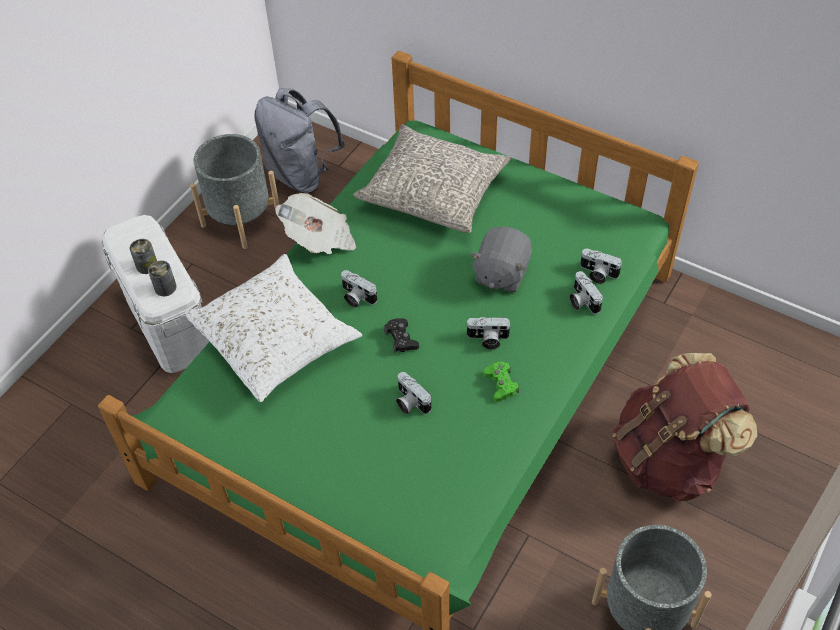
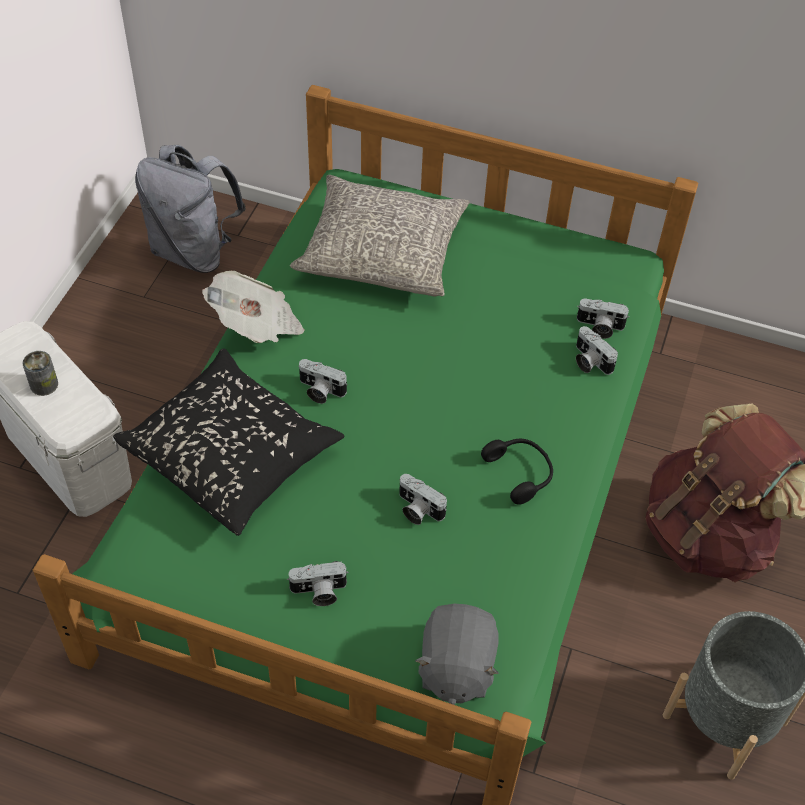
camera: 15 degrees left, 0 degrees up
(165, 287) = (75, 409): can -> none
(241, 219) = (130, 314): grey planter -> none
(275, 338) = (232, 454): white pillow -> black pillow
(401, 339) = (387, 434): black game controller -> none
(487, 339) = (491, 421): camera -> camera (319, 592)
(501, 273) = (486, 340): grey plush toy -> grey plush toy (455, 667)
(501, 384) = (520, 473): green game controller -> black headphones

